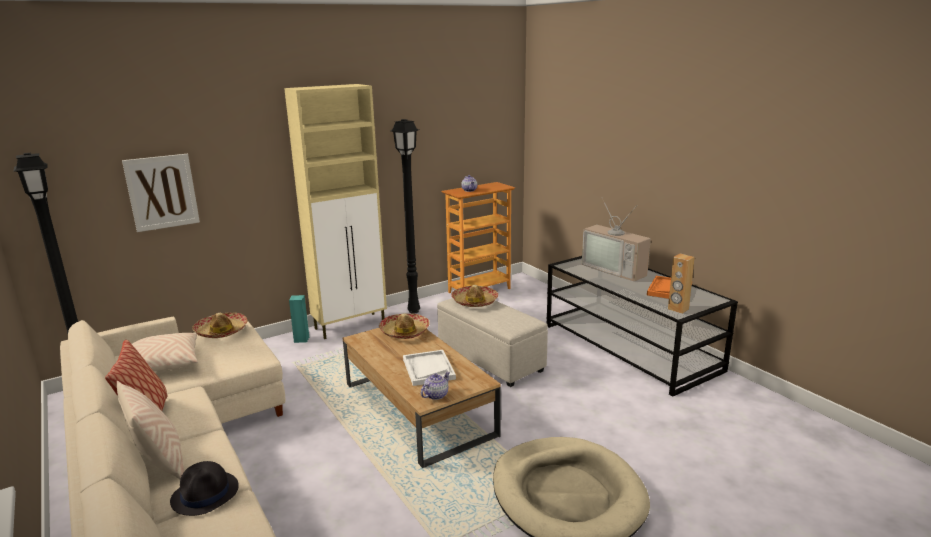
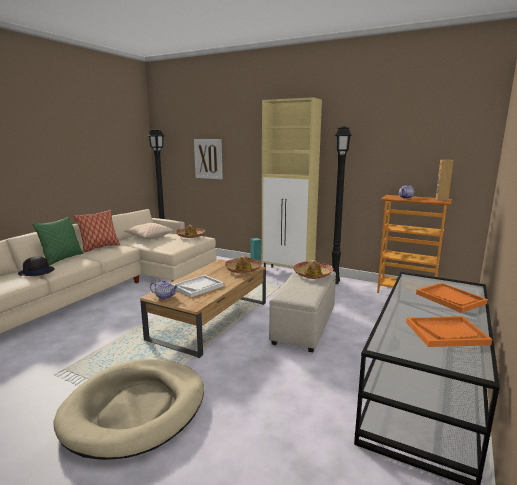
camera: 60 degrees right, 5 degrees down
(160, 463) = (62, 259): beige pillow -> green pillow
(616, 269) = (450, 299): television -> orange tray
(678, 309) = (397, 346): brown speaker -> brown speaker (441, 199)

